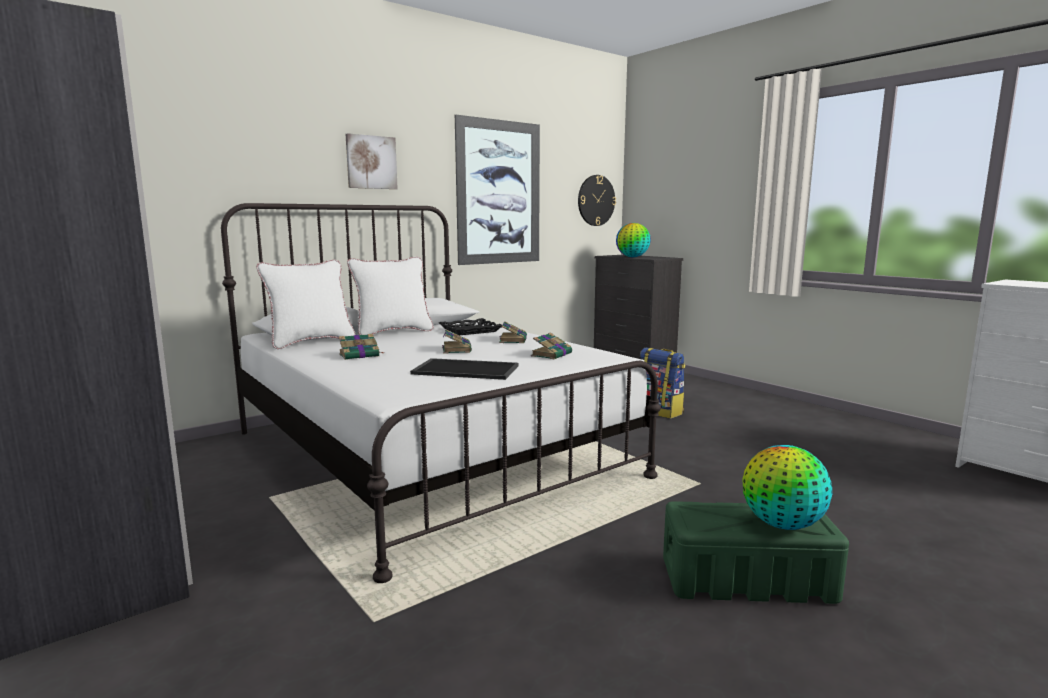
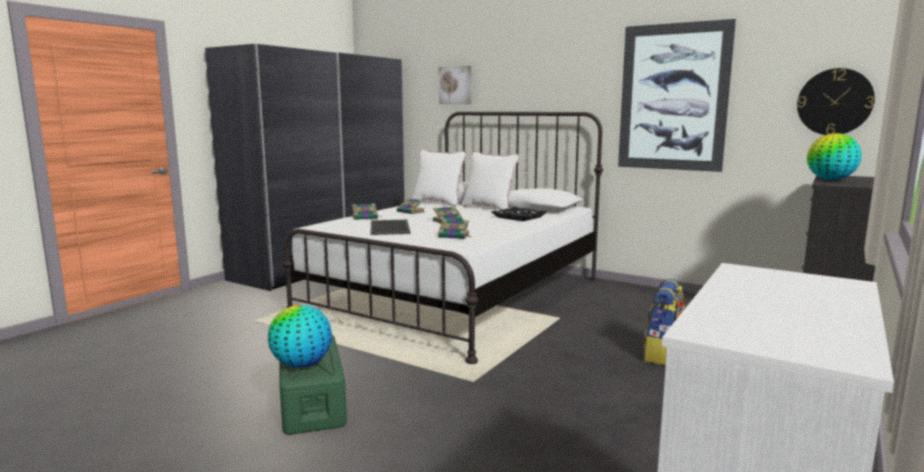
camera: 70 degrees right, 0 degrees up
(371, 162) = (546, 78): picture -> picture (455, 85)
(513, 340) = (497, 226): book -> book (365, 217)

